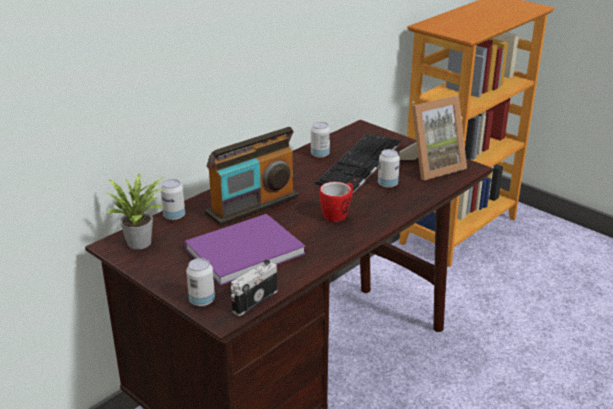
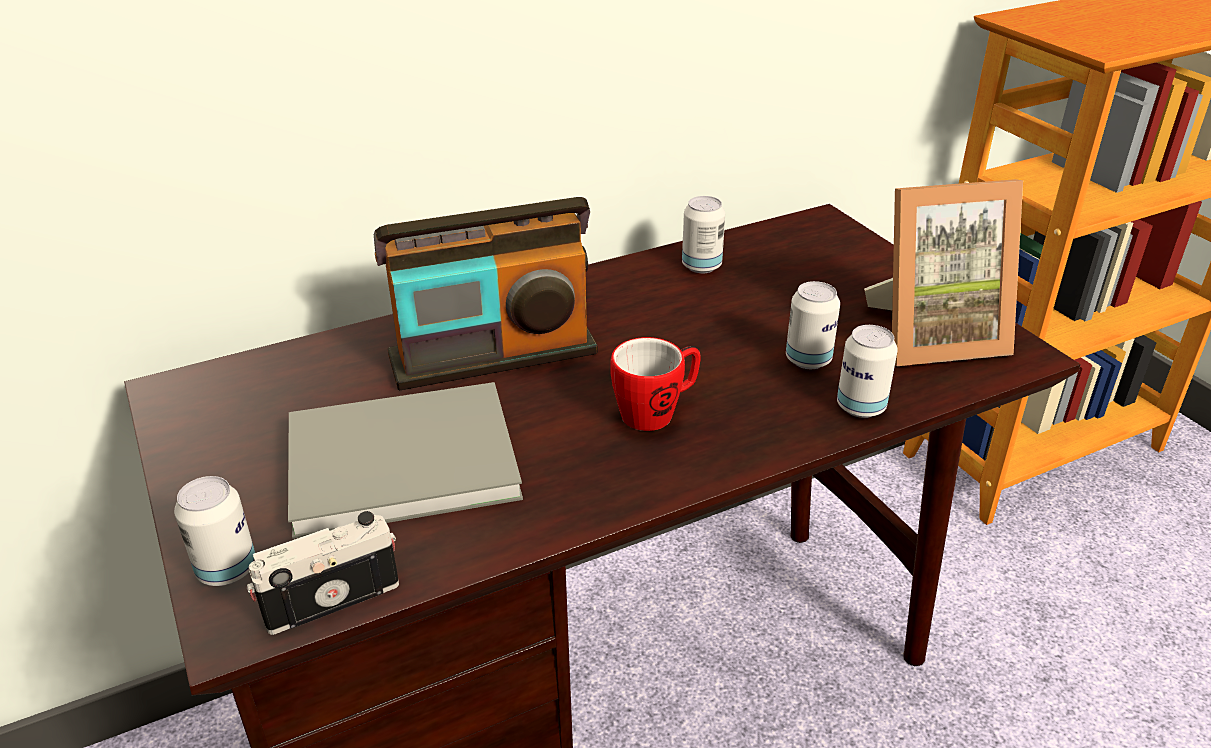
camera: 20 degrees right, 5 degrees up
(142, 242) = (228, 395): potted plant -> none
(174, 216) = (329, 349): can -> can (860, 407)
(240, 251) = (395, 459): purple book -> grey book
(361, 163) = (776, 300): keyboard -> none

